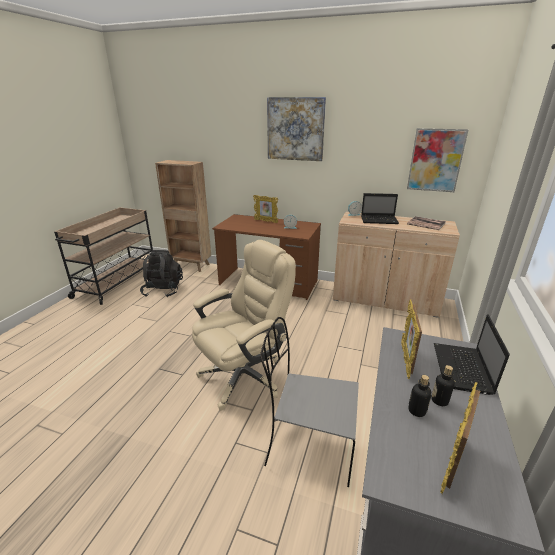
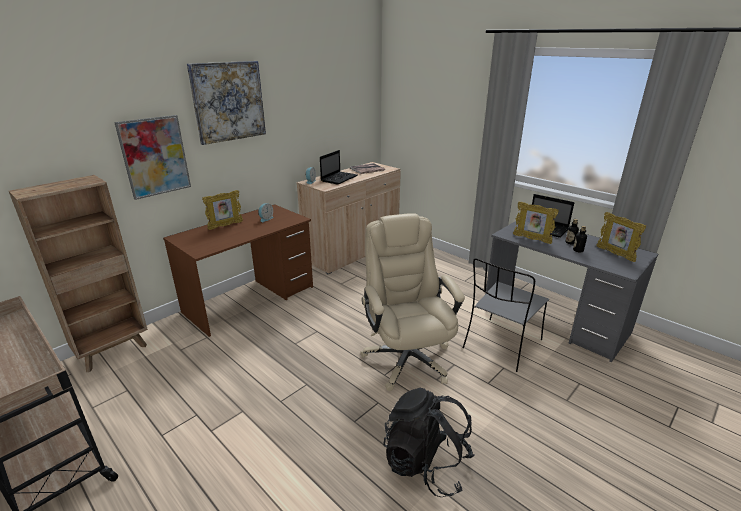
camera: 65 degrees left, 0 degrees up
(163, 290) = (158, 393): black backpack -> black backpack (426, 464)
(435, 160) = (351, 113): picture -> picture (155, 156)

